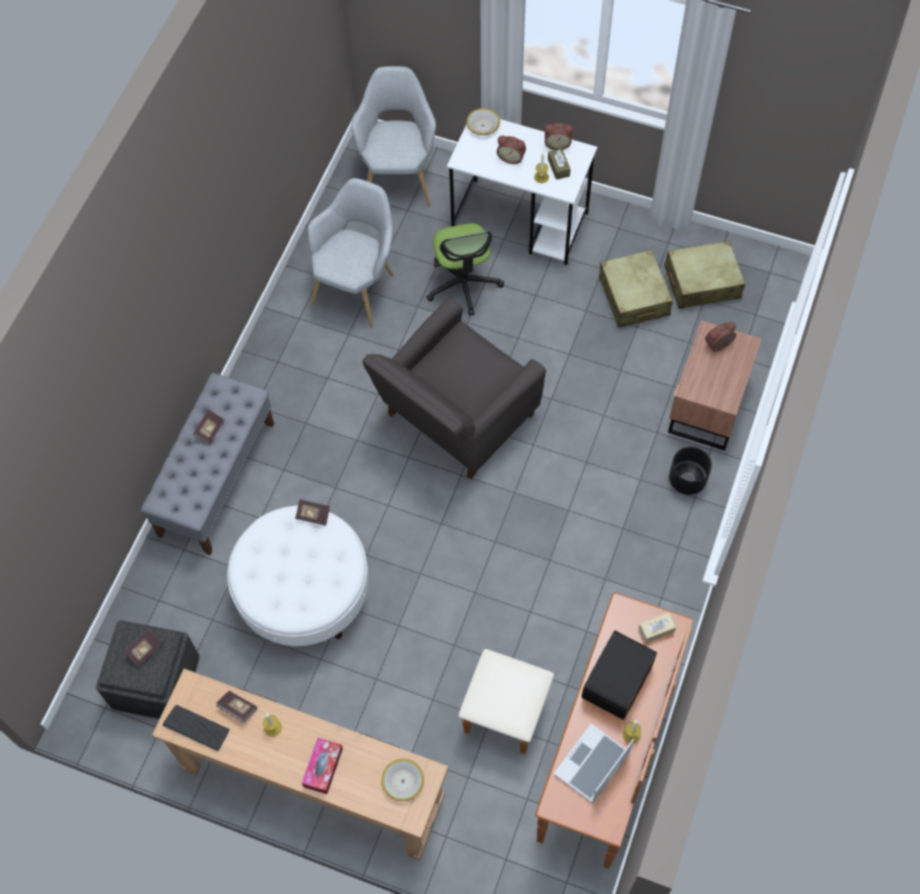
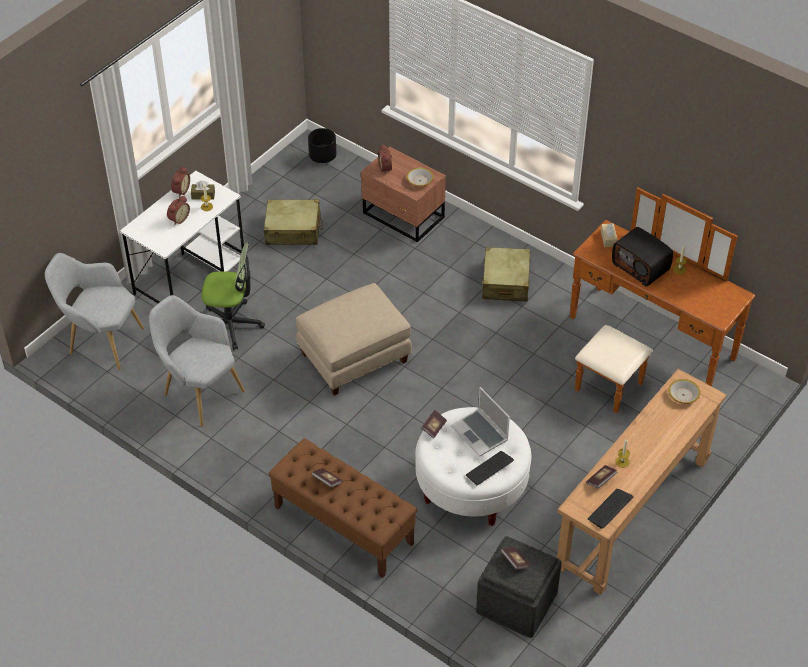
camera: 75 degrees left, 15 degrees down
(217, 478) = (343, 525): grey bench -> brown bench
(268, 590) = (489, 468): none -> keyboard
(323, 767) = (661, 438): tissue box -> none
(455, 420) = (354, 358): grey armchair -> beige ottoman
(483, 126) = (138, 228): bowl -> bowl (420, 181)
(592, 765) = (696, 294): laptop -> laptop (480, 434)
(687, 479) = (459, 242): black planter -> black planter (322, 157)
(701, 282) = (299, 191): beige suitcase -> beige suitcase (505, 282)

